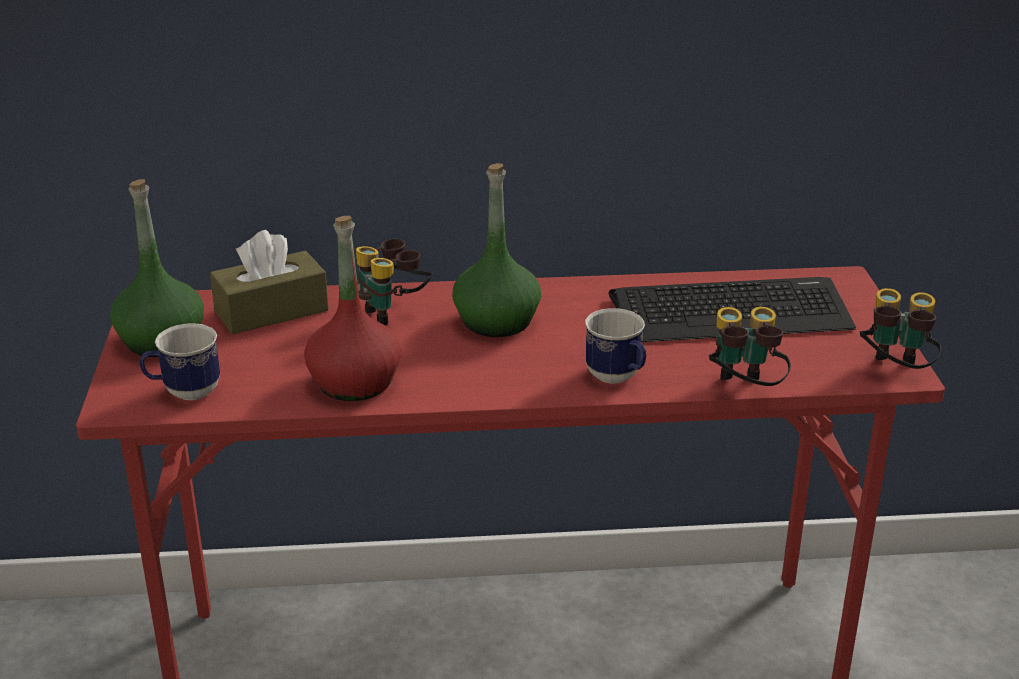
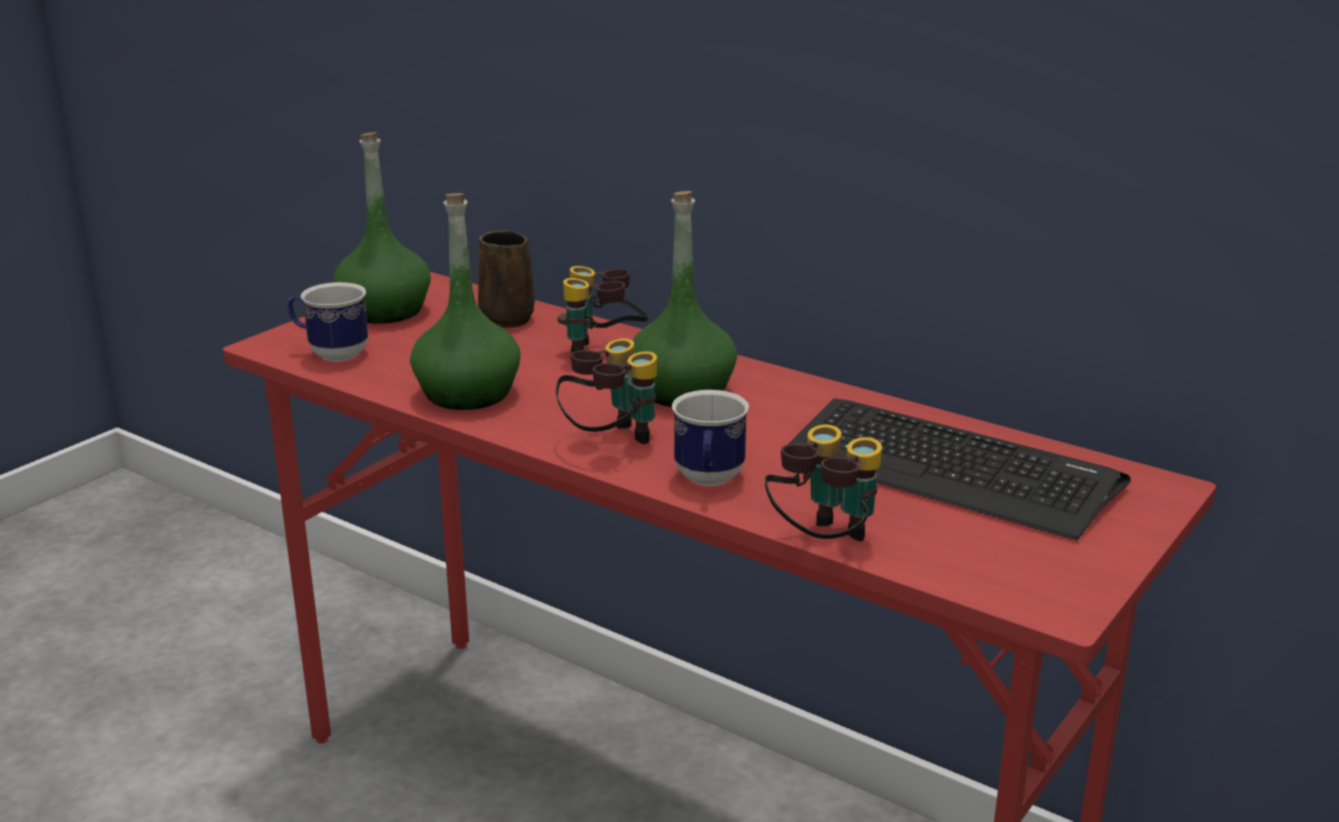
camera: 40 degrees right, 5 degrees down
(271, 311) = (505, 318): brown tissue box -> brown mug
(354, 383) = (467, 393): red bottle -> green bottle
(894, 372) = (1049, 601): binoculars -> binoculars (610, 442)

